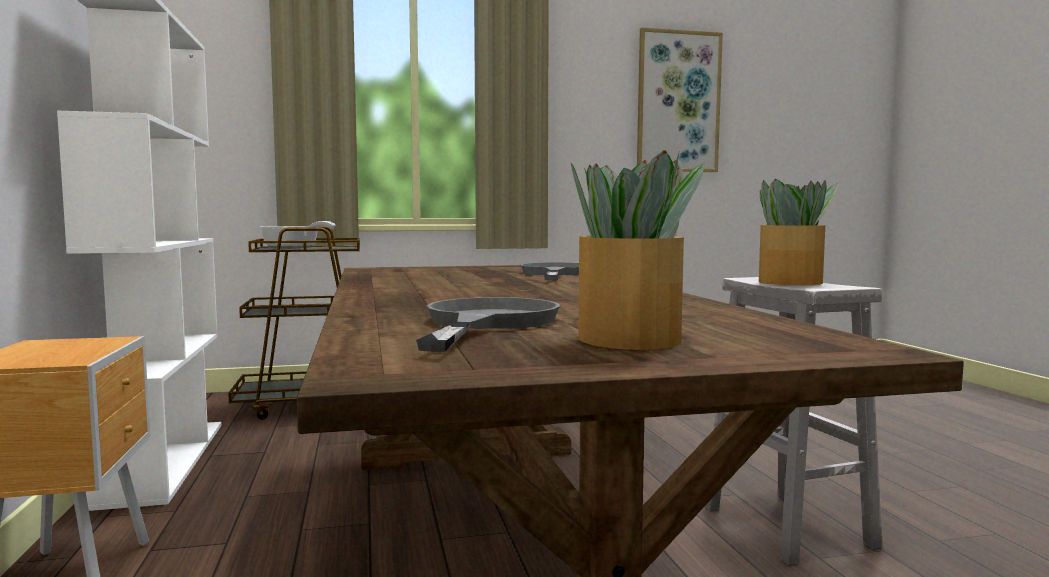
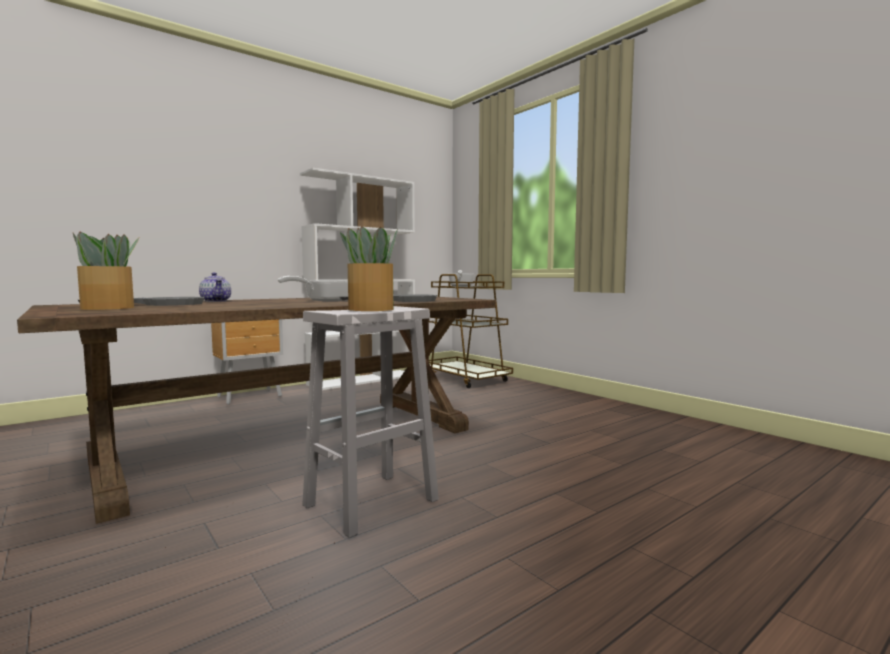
camera: 65 degrees right, 0 degrees up
(400, 307) = (216, 301): none -> teapot
(499, 285) = (323, 300): none -> frying pan
(678, 102) = (785, 133): picture -> none

